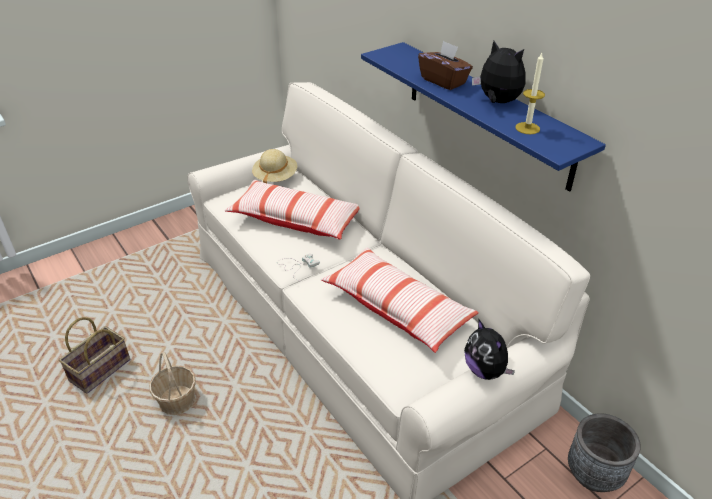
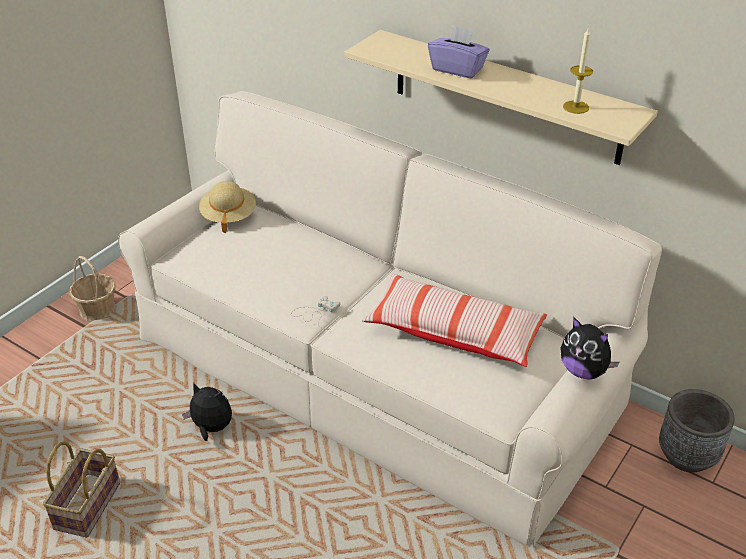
camera: 20 degrees left, 0 degrees up
(177, 401) = (207, 513): basket -> basket (97, 309)
(295, 220) = (283, 261): pillow -> none
(443, 81) = (457, 69): brown tissue box -> purple tissue box
(487, 113) = (505, 97): blue shelf -> beige shelf
(497, 102) = (528, 83): plush toy -> plush toy (211, 428)

